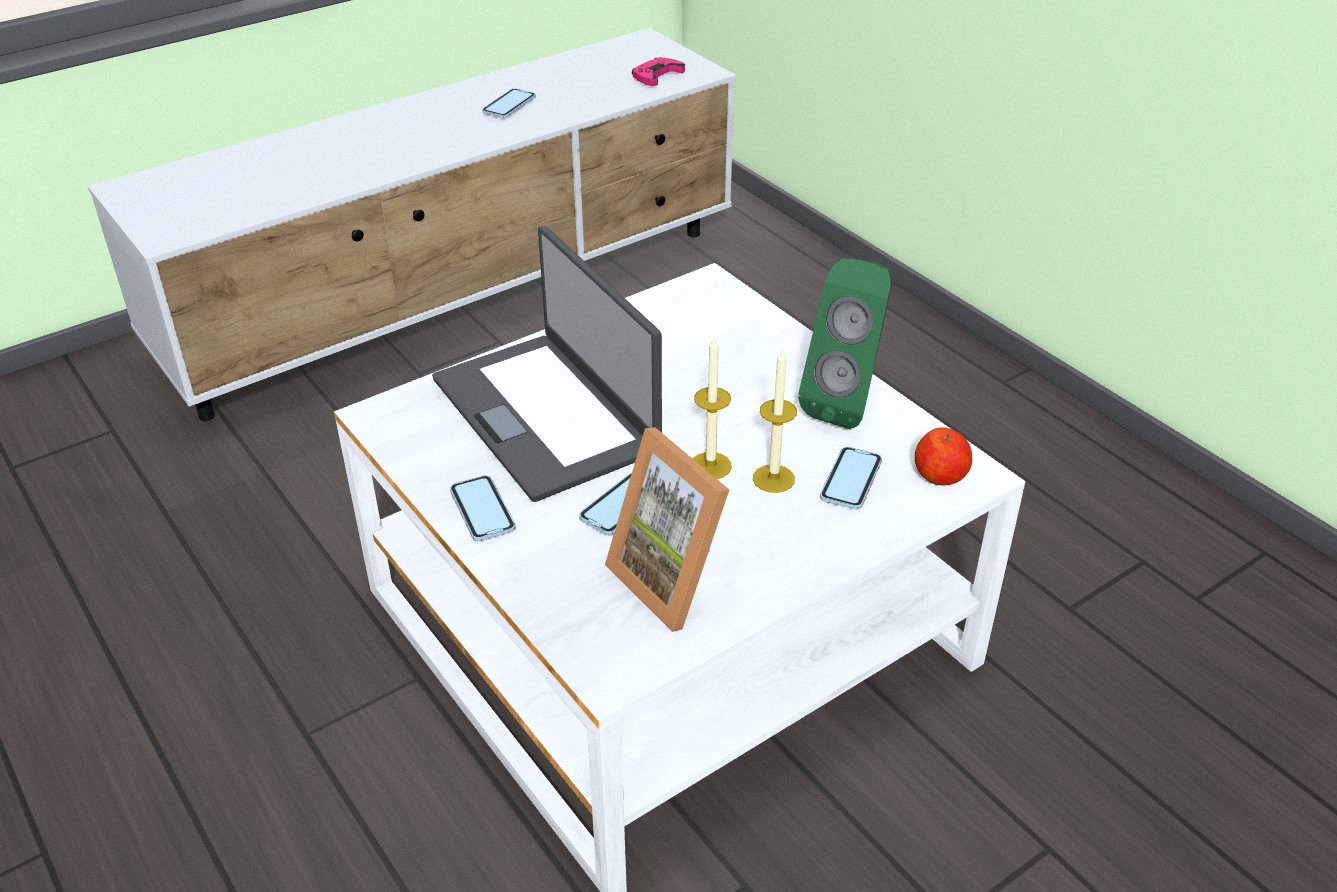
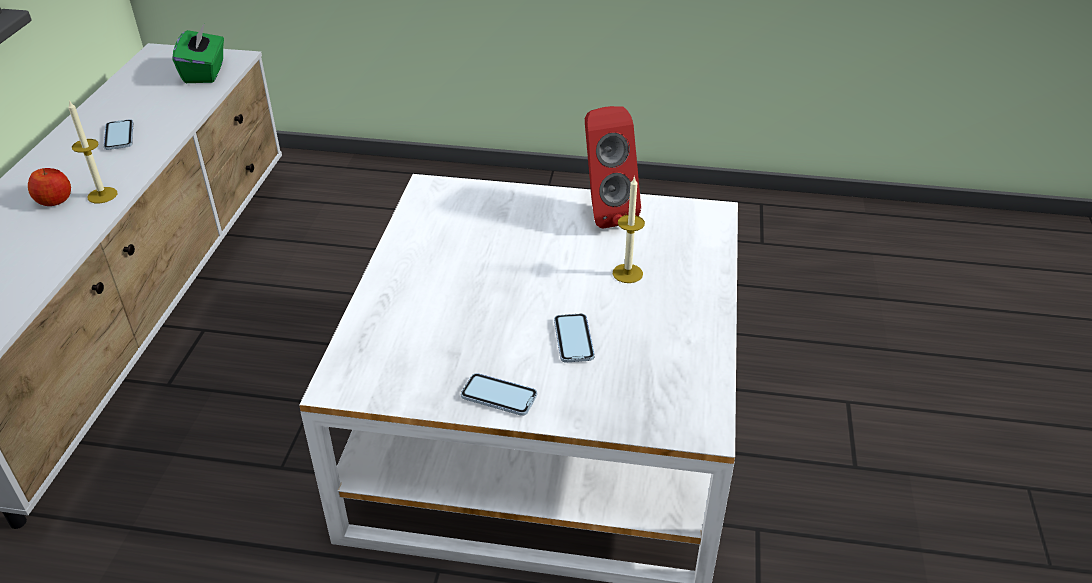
camera: 45 degrees left, 0 degrees up
(547, 414) = (449, 317): laptop -> none
(657, 75) = (205, 72): pink game controller -> green tissue box
(676, 579) = (660, 357): picture frame -> none
(710, 466) = (586, 287): candle -> candle (102, 195)
(847, 403) = (604, 212): green speaker -> red speaker
(851, 480) = (664, 250): phone -> none
(941, 475) = (700, 222): apple -> apple (55, 200)

